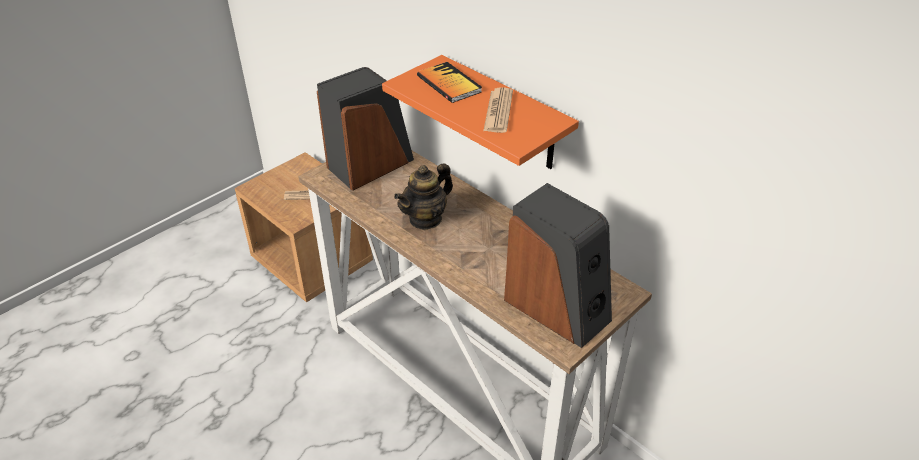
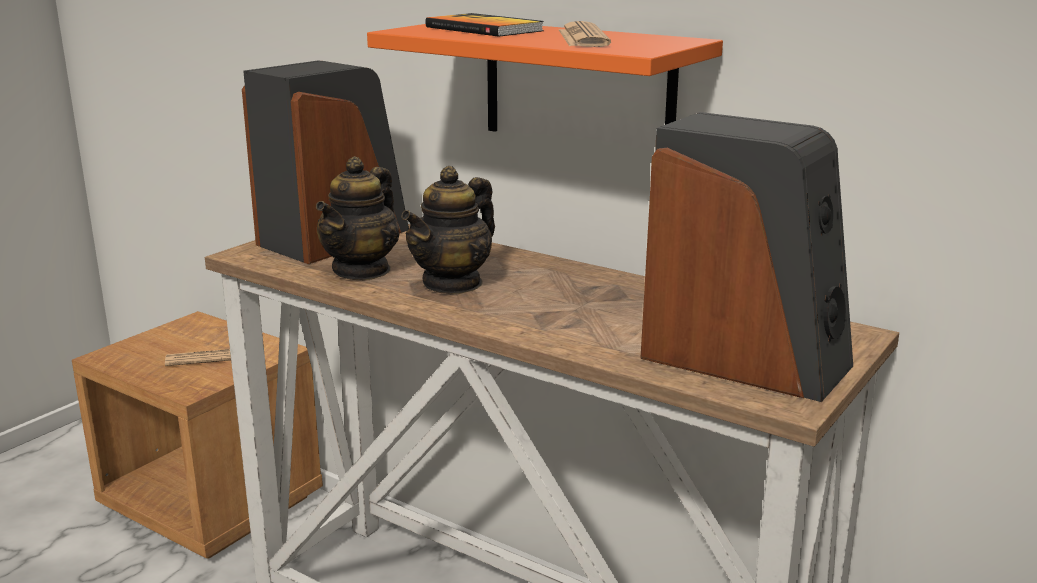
camera: 10 degrees left, 20 degrees down
(379, 200) = (362, 270): none -> teapot

